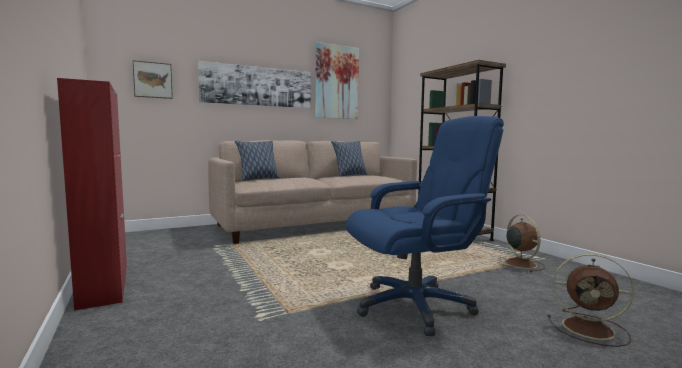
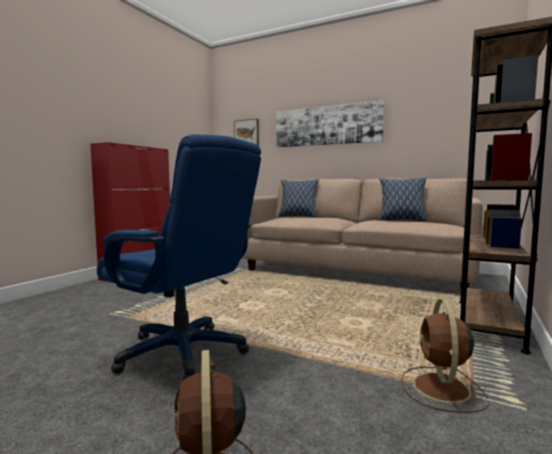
camera: 55 degrees right, 0 degrees up
(337, 82) = (421, 105): picture -> none
(519, 263) = (442, 389): brown fan -> brown fan turned 150 degrees clockwise

